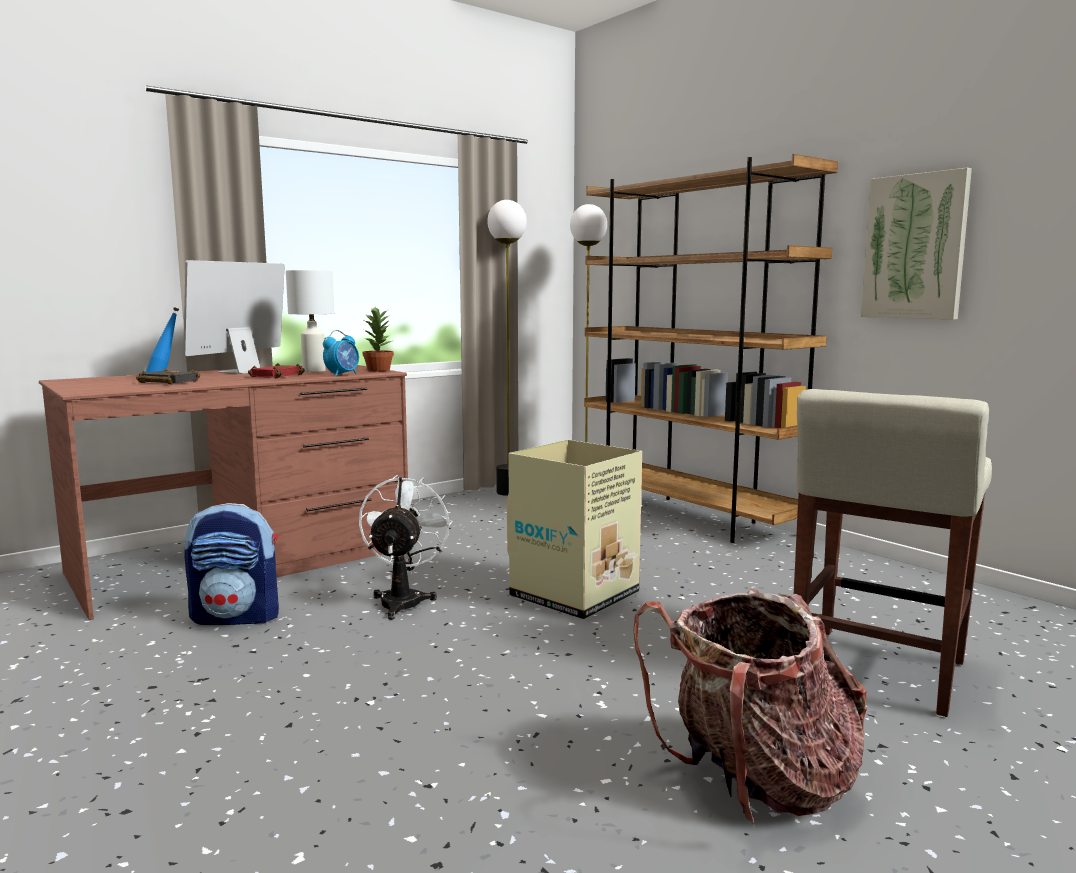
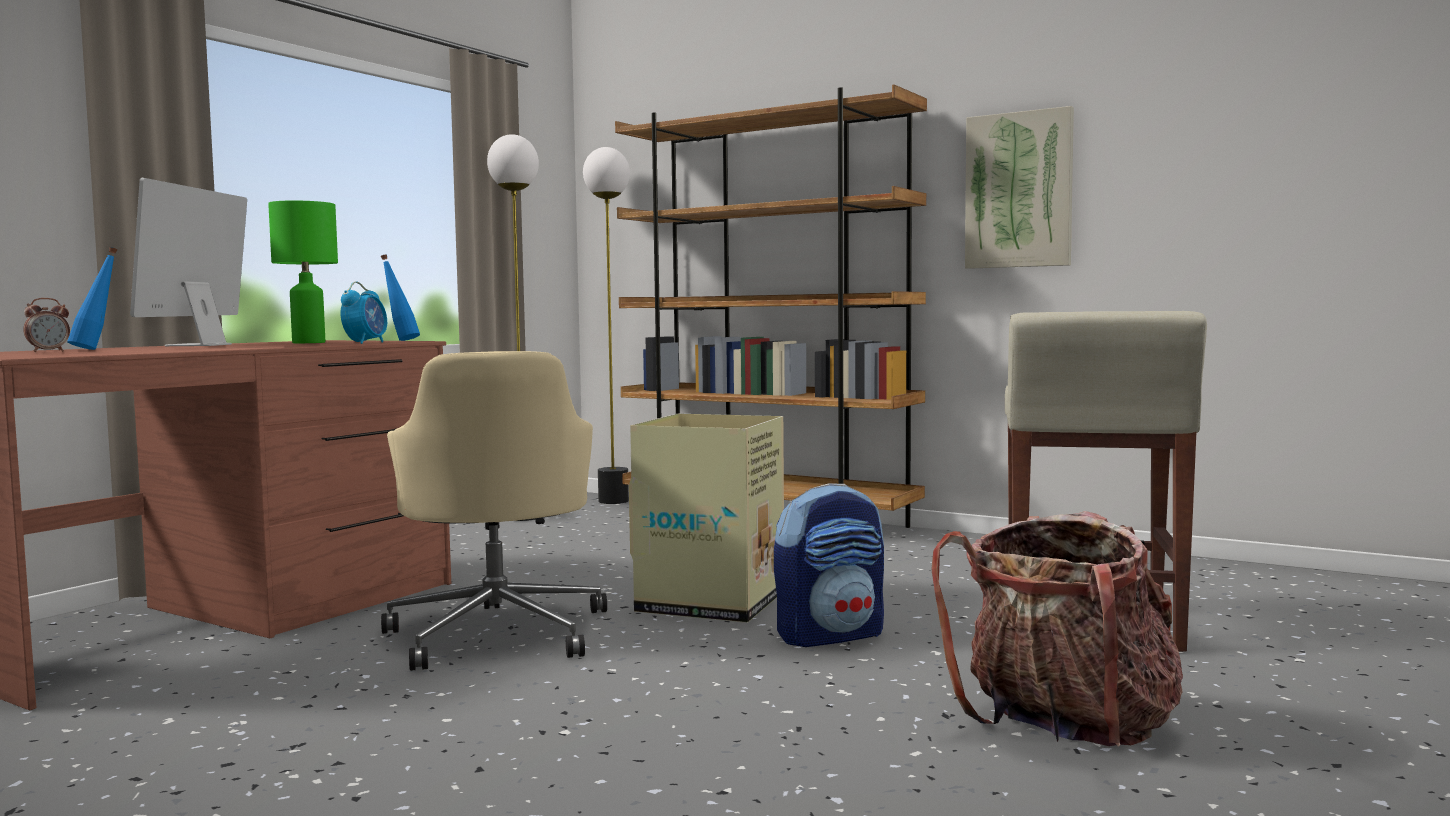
camera: 20 degrees left, 5 degrees down
(128, 380) = (48, 351): none -> alarm clock
(166, 382) = (120, 351): black book -> none
(237, 617) = (275, 677): backpack -> backpack (831, 635)
(276, 375) = (270, 345): red book -> none
(313, 371) = (307, 343): white table lamp -> green table lamp
(379, 370) = (400, 340): potted plant -> blue bottle
(403, 600) = (499, 632): white fan -> beige office chair

